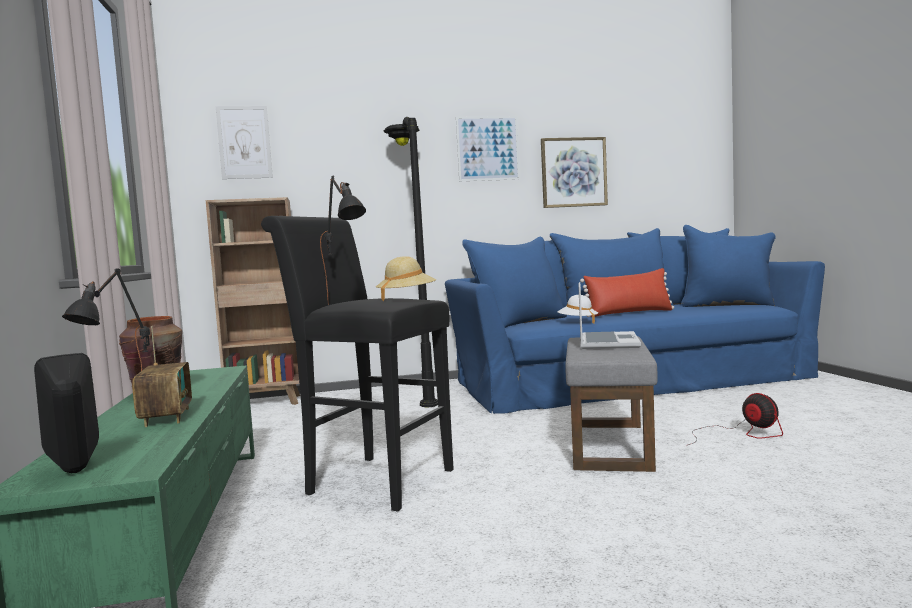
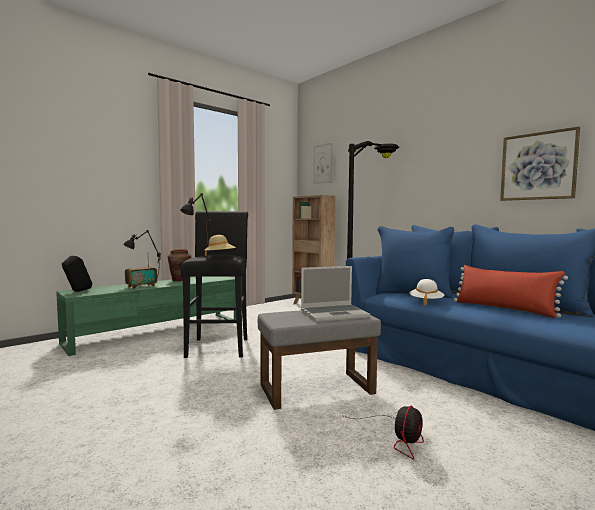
camera: 60 degrees right, 0 degrees up
(488, 148) = (456, 152): picture -> none

